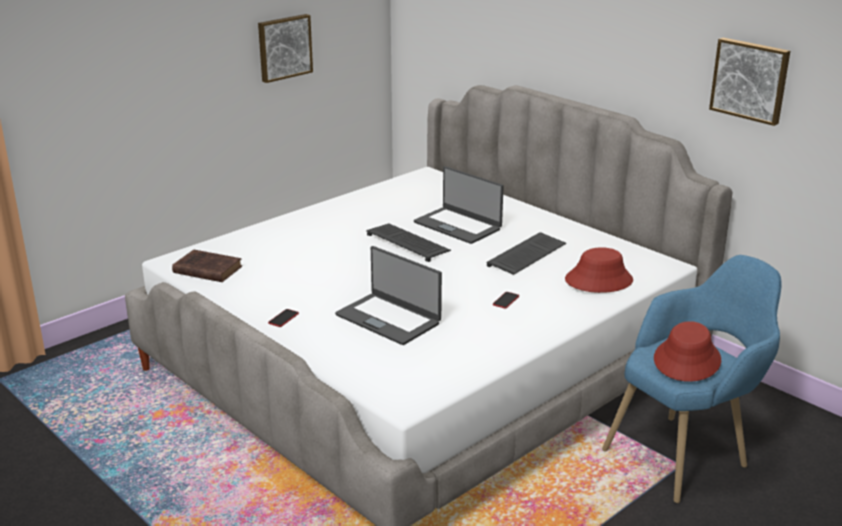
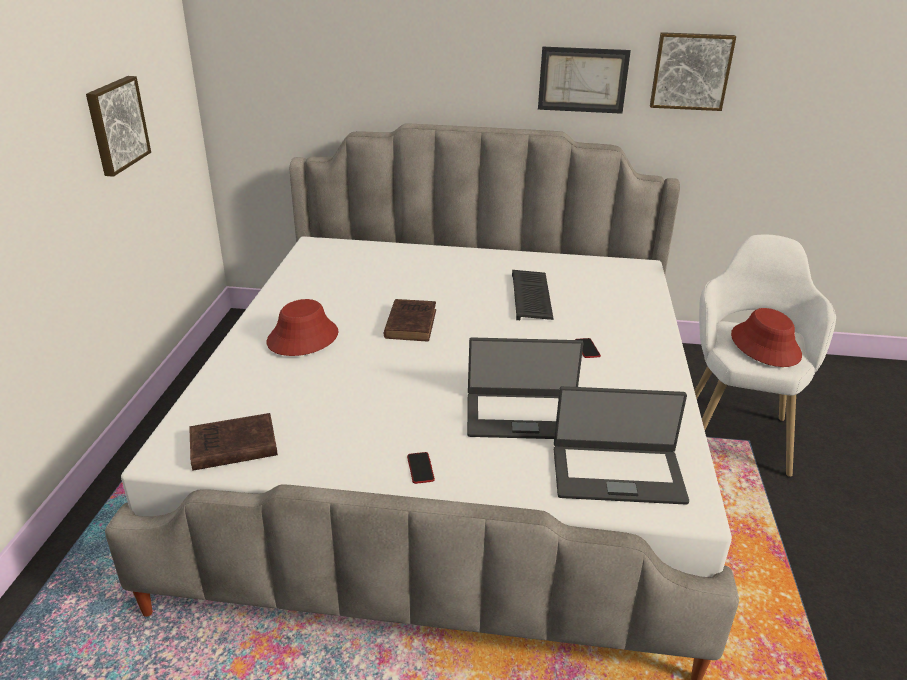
camera: 40 degrees left, 5 degrees up
(409, 243) = (411, 323): keyboard -> brown book
(458, 225) = (426, 288): laptop -> laptop (617, 473)
(598, 280) = (620, 299): red hat -> red hat (302, 337)
(657, 72) = (582, 80): none -> picture
(686, 452) = (736, 427): blue armchair -> white armchair

